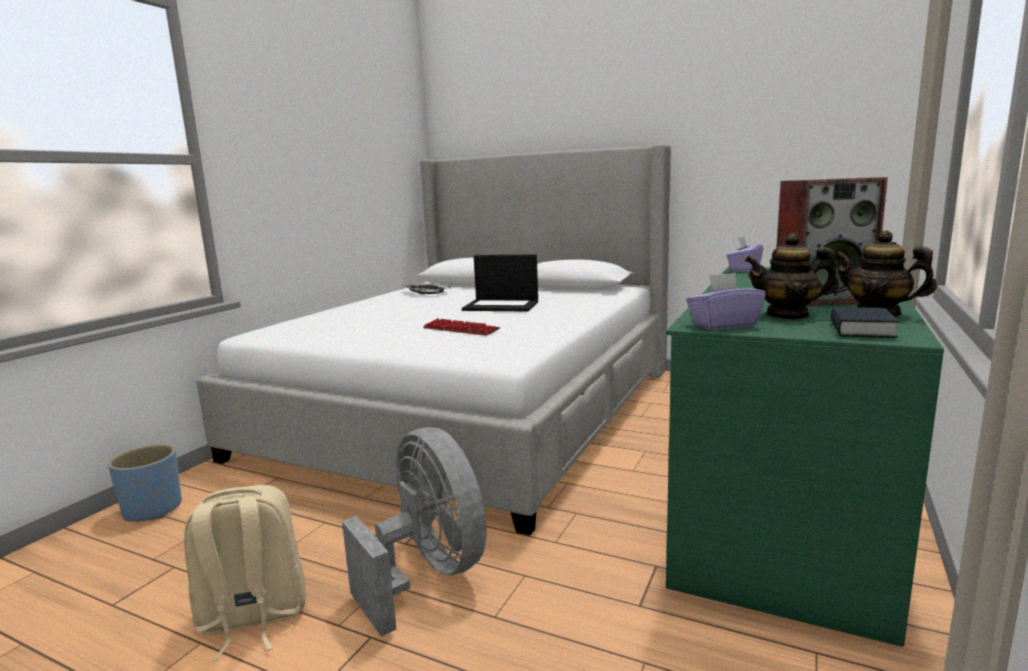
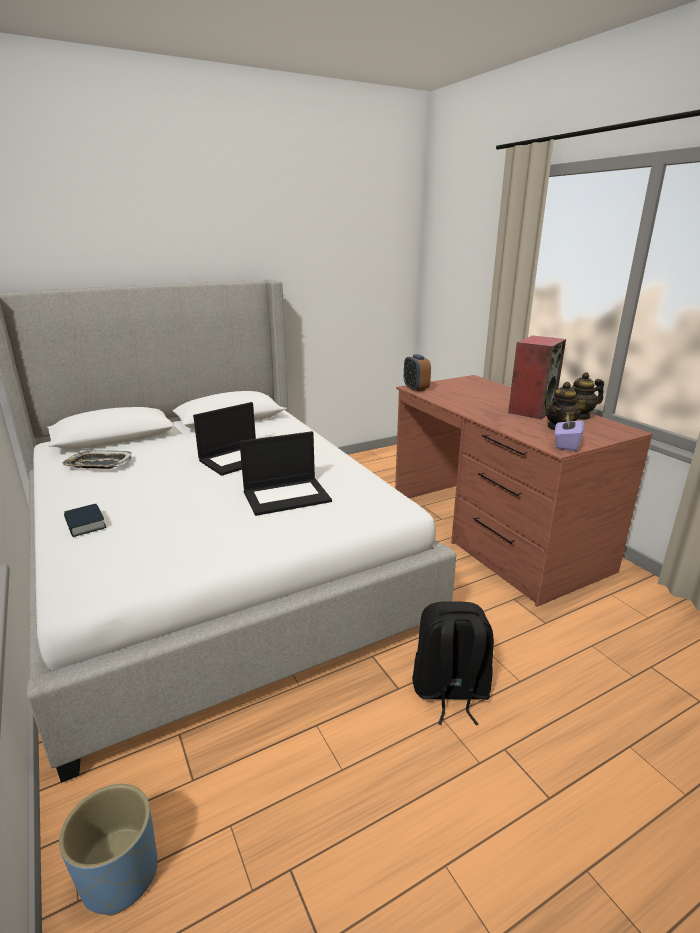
camera: 55 degrees left, 10 degrees up
(252, 618) = (434, 818): beige backpack -> none
(428, 574) = (450, 692): grey fan -> black backpack
(461, 329) = (287, 496): keyboard -> laptop
(744, 269) = (416, 388): purple tissue box -> alarm clock
(784, 506) = (493, 533): green desk -> brown desk
(861, 330) = (609, 431): book -> book (85, 524)

